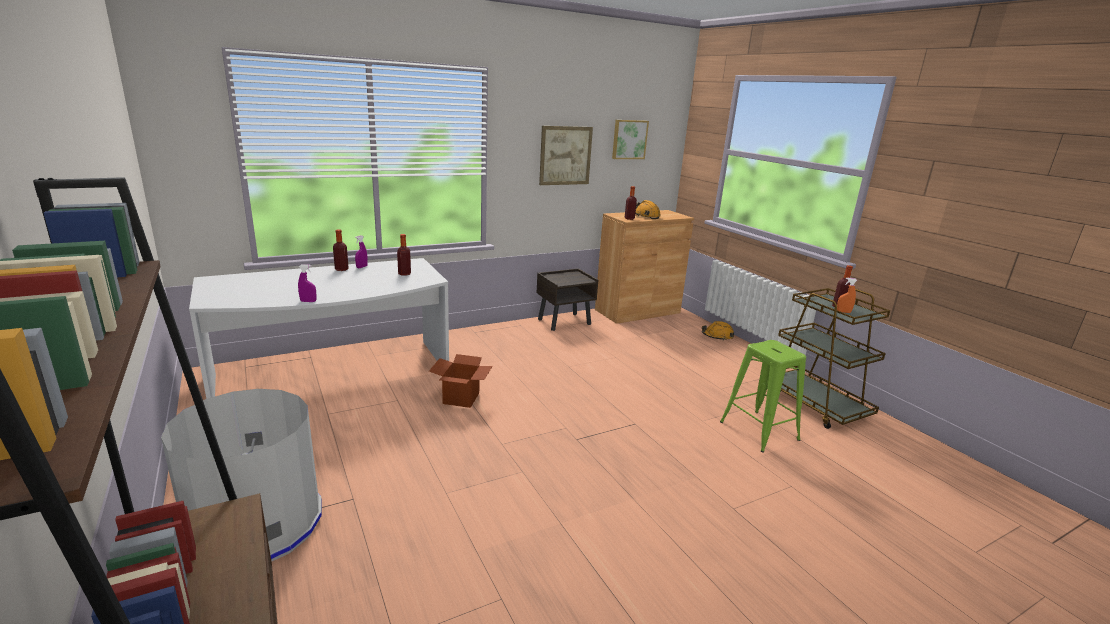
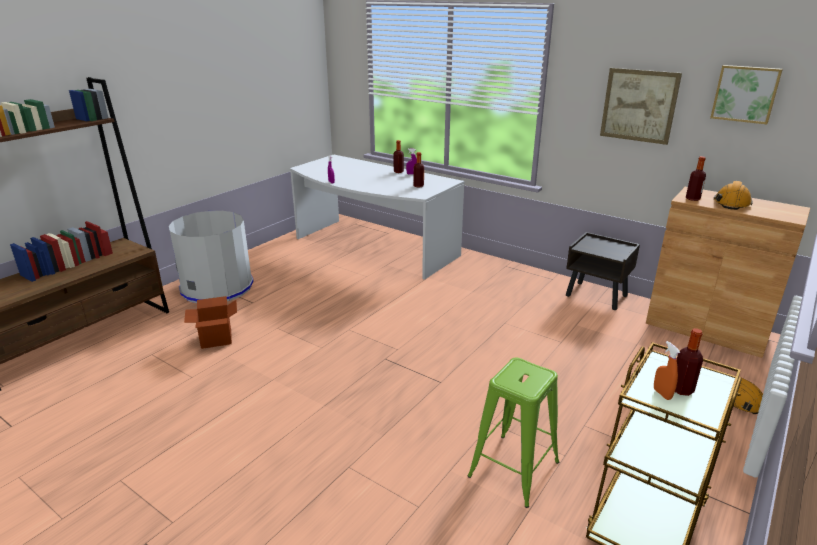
camera: 65 degrees right, 5 degrees up
(461, 398) = (394, 295): cardboard box -> cardboard box (216, 339)

